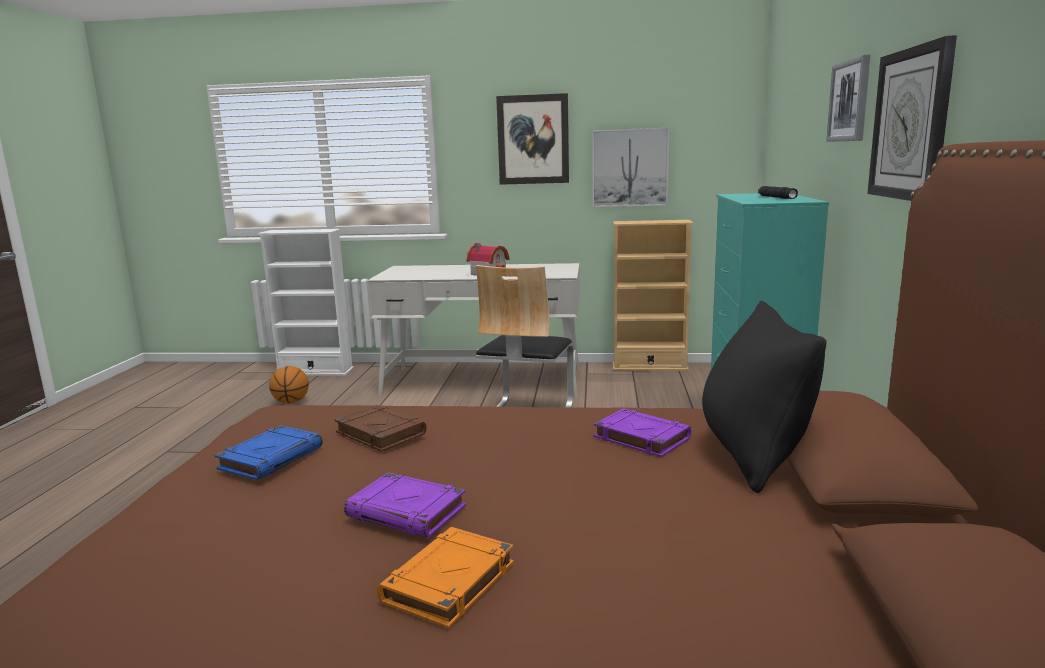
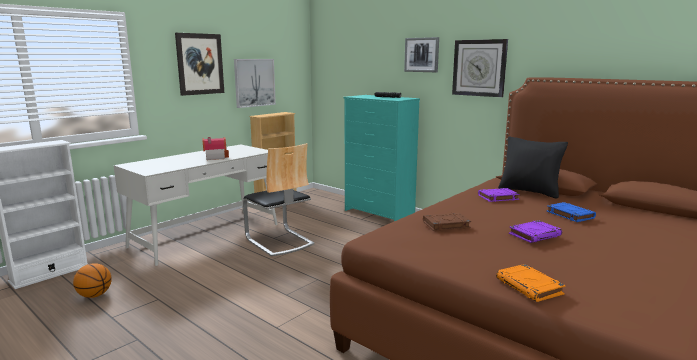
camera: 55 degrees left, 0 degrees up
(271, 458) = (452, 245): blue book -> blue book (569, 215)
(448, 583) = (592, 240): orange book -> orange book (530, 287)

